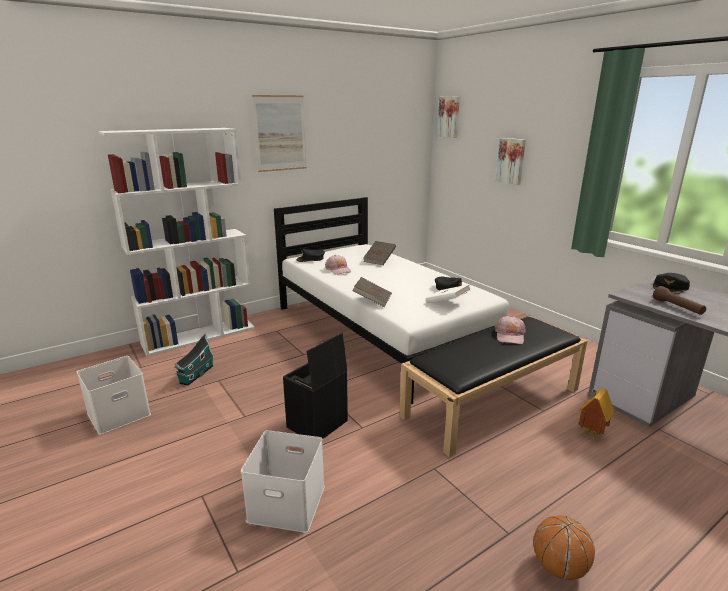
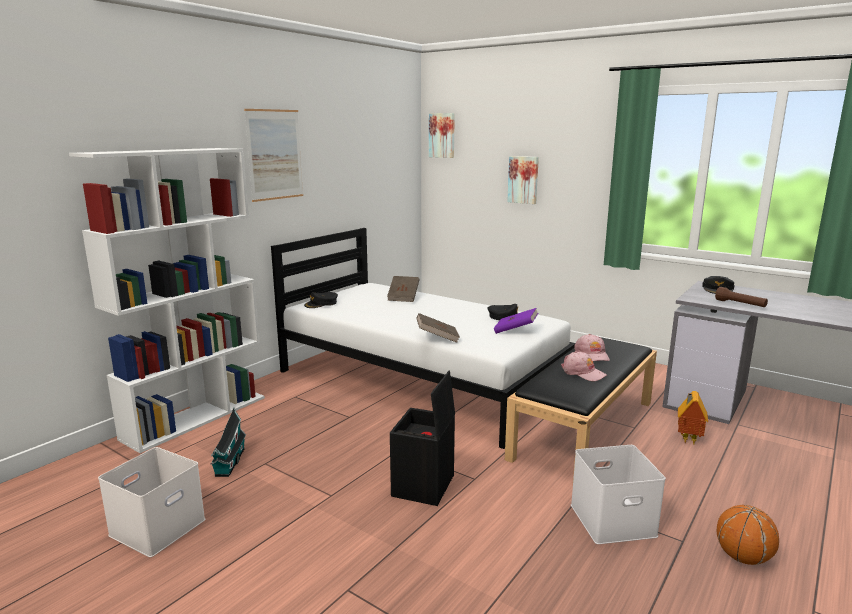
camera: 20 degrees left, 5 degrees down
(285, 504) = (451, 573): white storage box -> white storage box (611, 521)
(338, 269) = (366, 312): pink cap -> pink cap (583, 372)
(447, 303) = (515, 331): white book -> purple book

